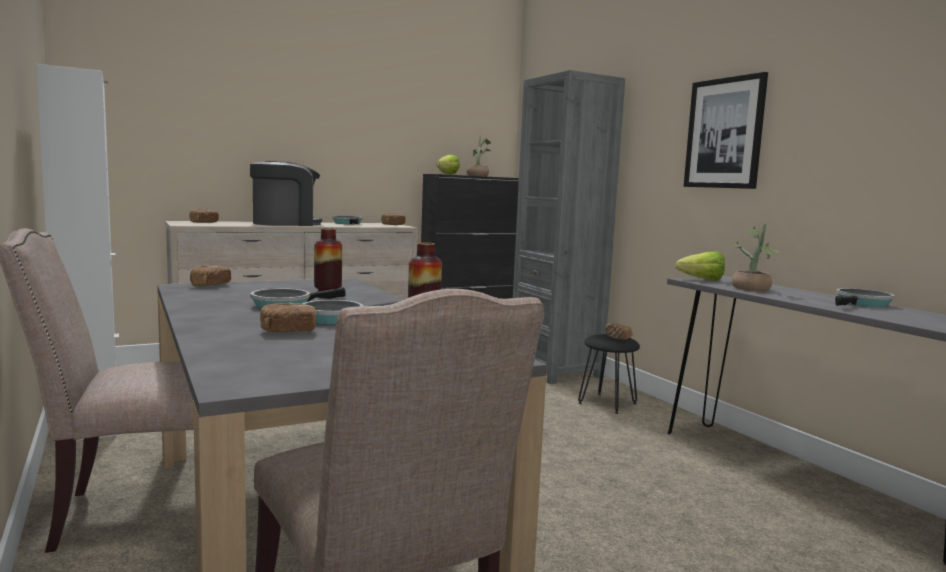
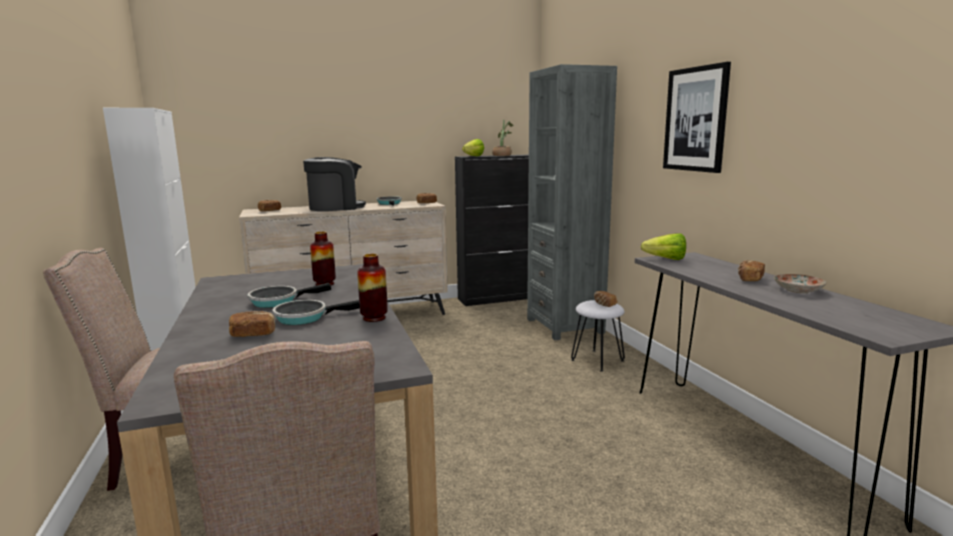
camera: 10 degrees right, 5 degrees up
(210, 285) = (239, 278): bread -> bread (749, 279)
(607, 403) = (598, 360): black stool -> white stool
(752, 289) = (703, 272): potted plant -> none
(862, 304) = (798, 290): frying pan -> plate

